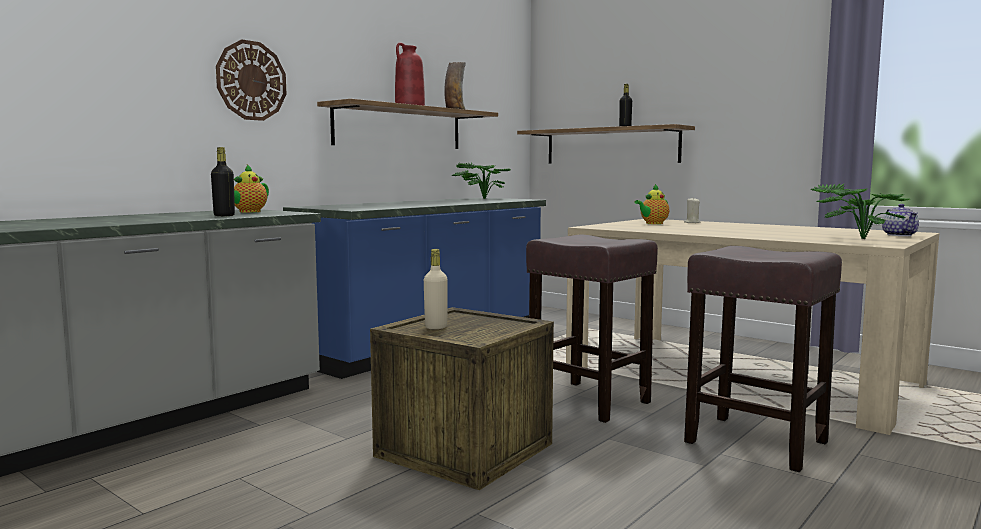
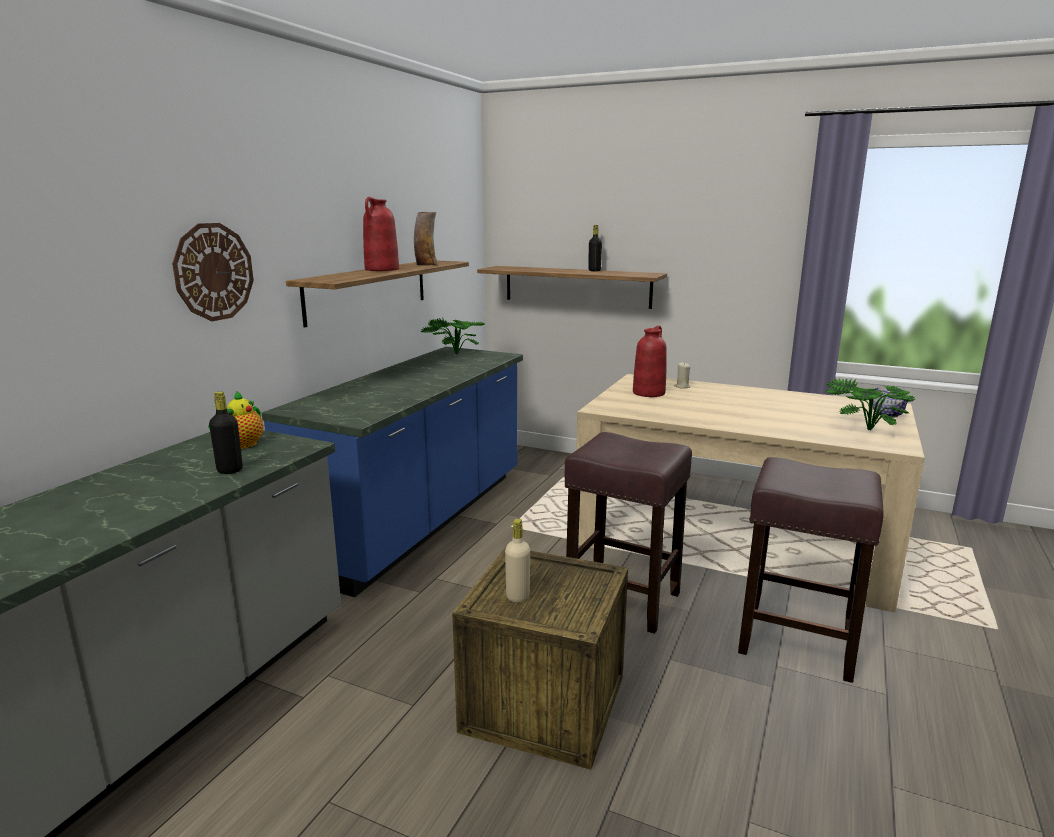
camera: 15 degrees left, 10 degrees up
(652, 223) = (648, 392): teapot -> red vase

